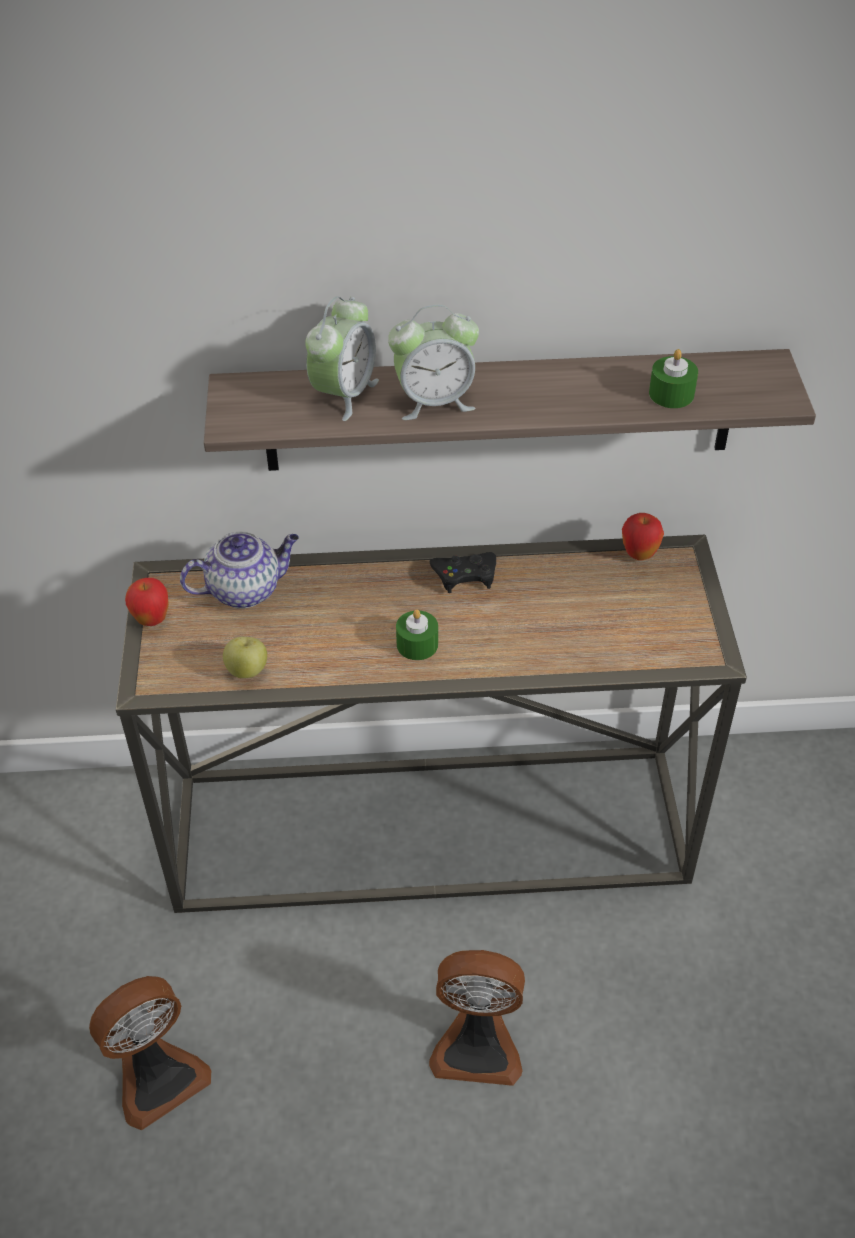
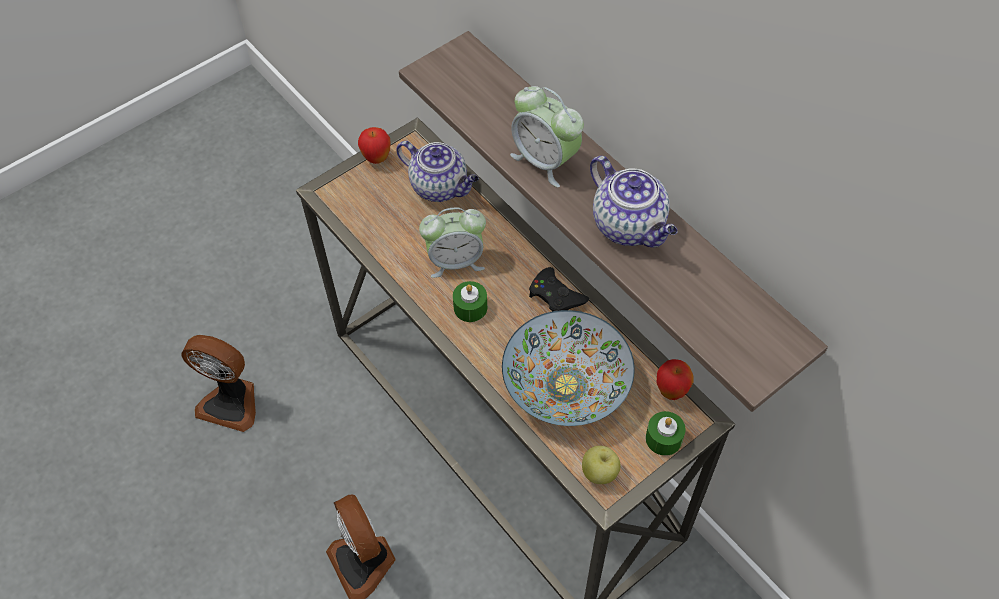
camera: 55 degrees right, 10 degrees up
(247, 670) = (374, 232): apple -> apple (599, 472)
(344, 394) = (508, 109): alarm clock -> alarm clock (455, 261)
(564, 389) = (630, 226): none -> teapot
(571, 621) = (566, 386): none -> bowl
(671, 394) = (687, 295): green candle -> green candle (663, 438)

